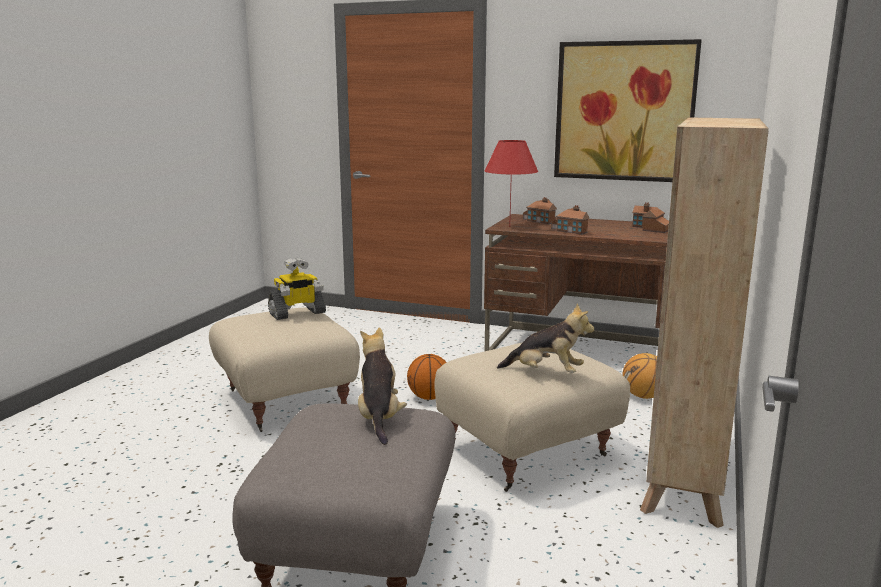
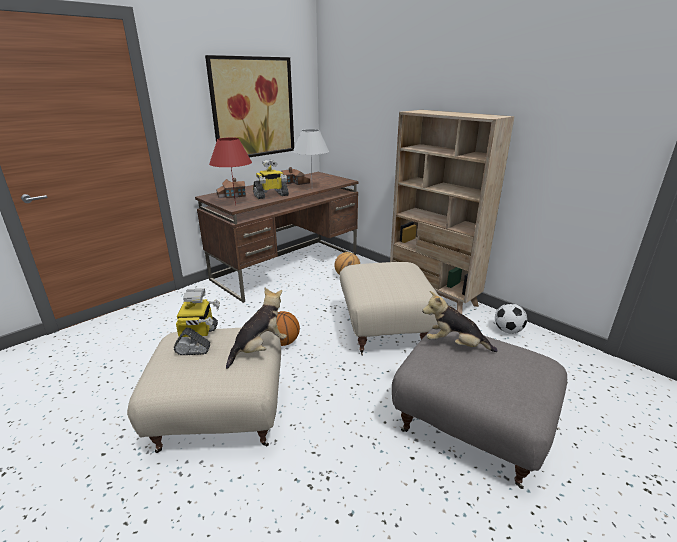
camera: 65 degrees left, 10 degrees up
(546, 373) = (409, 278): plush toy -> plush toy (259, 348)
(570, 230) = (271, 195): toy house -> toy robot
(639, 237) = (312, 189): none -> white table lamp
(665, 570) = (507, 330): none -> football

